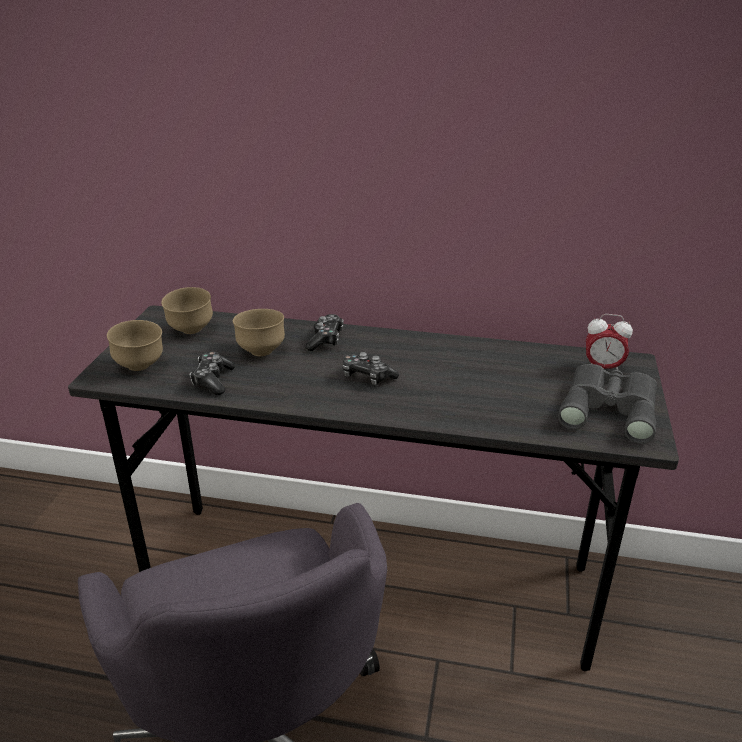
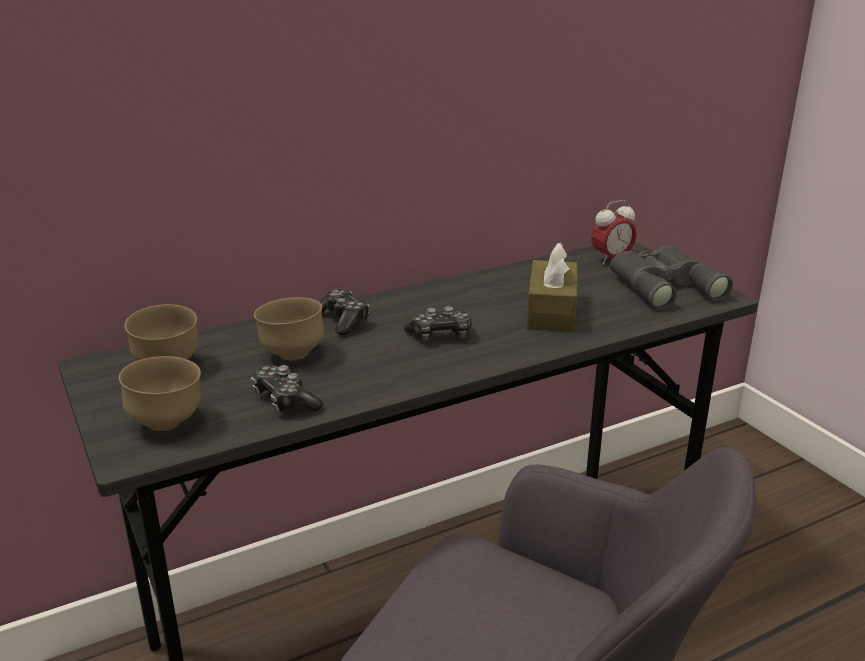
camera: 40 degrees left, 5 degrees down
(476, 392) = (551, 311): none -> brown tissue box

